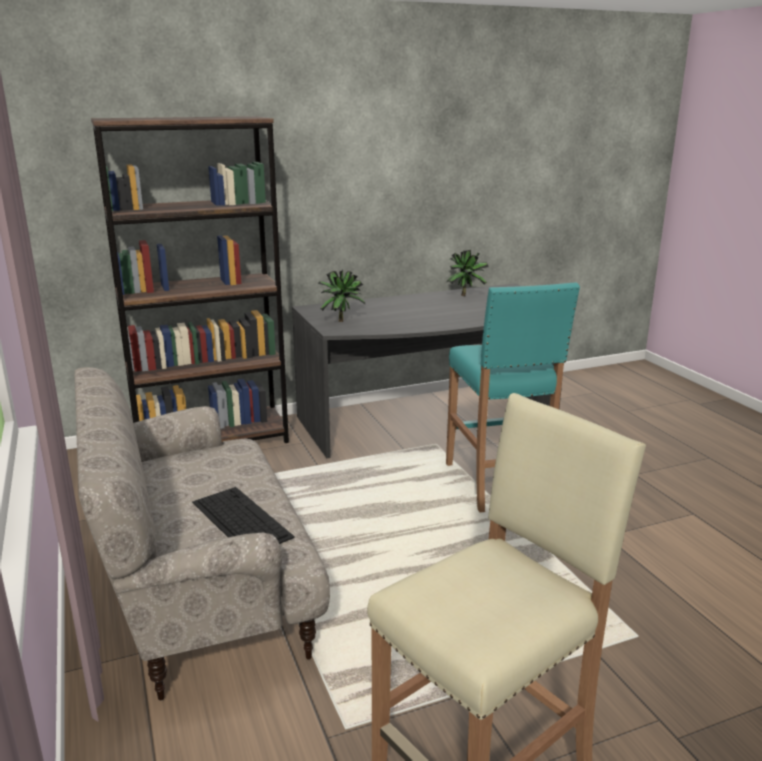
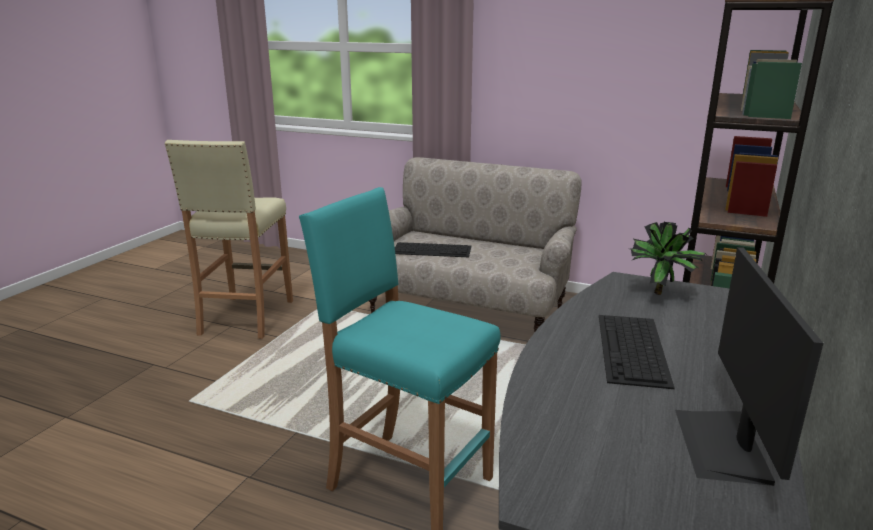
camera: 135 degrees right, 0 degrees up
(424, 314) = (633, 349): none -> keyboard
(466, 295) = (724, 445): potted plant -> monitor

